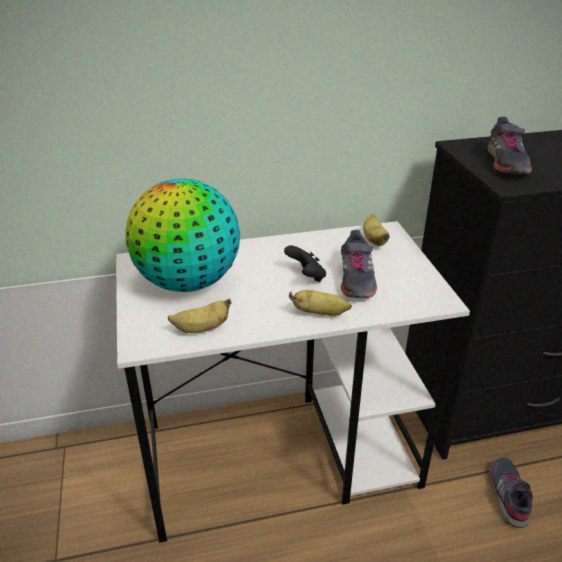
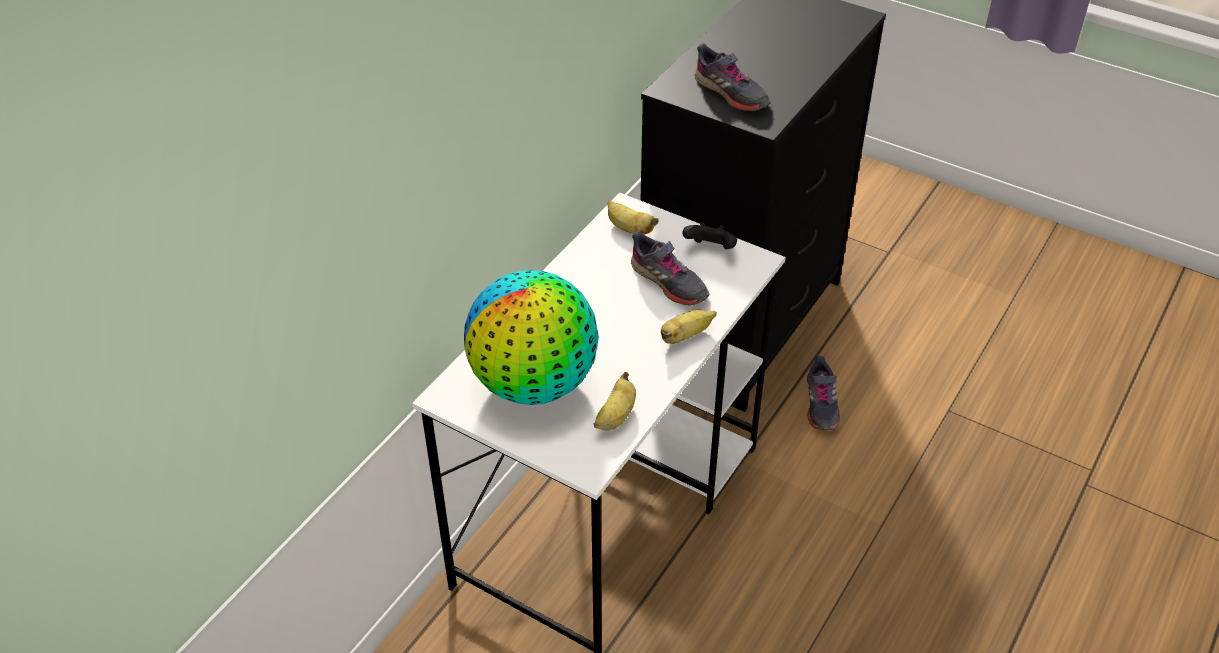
camera: 45 degrees left, 10 degrees up
(306, 276) = (626, 307): black game controller -> black game controller (710, 249)
(508, 495) = (820, 405): grey shoe -> grey shoe turned 135 degrees counterclockwise

